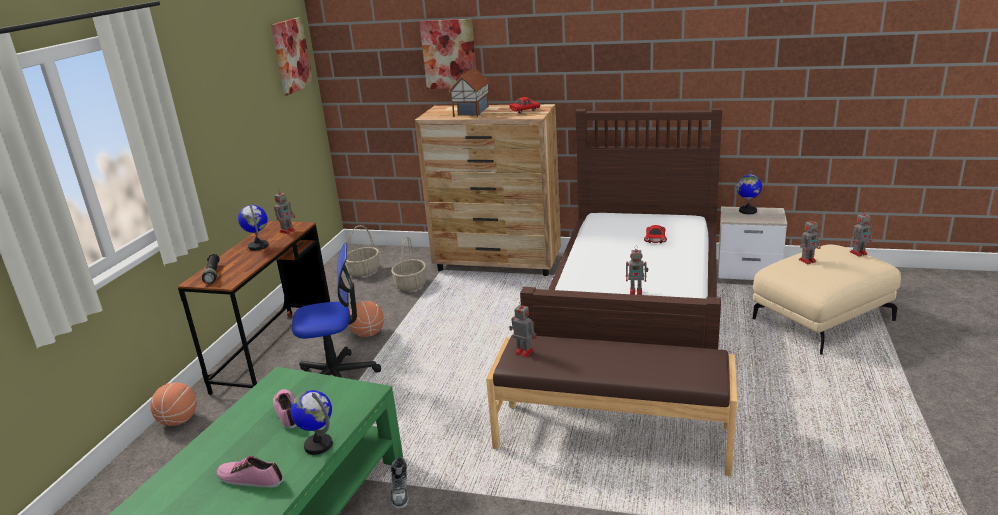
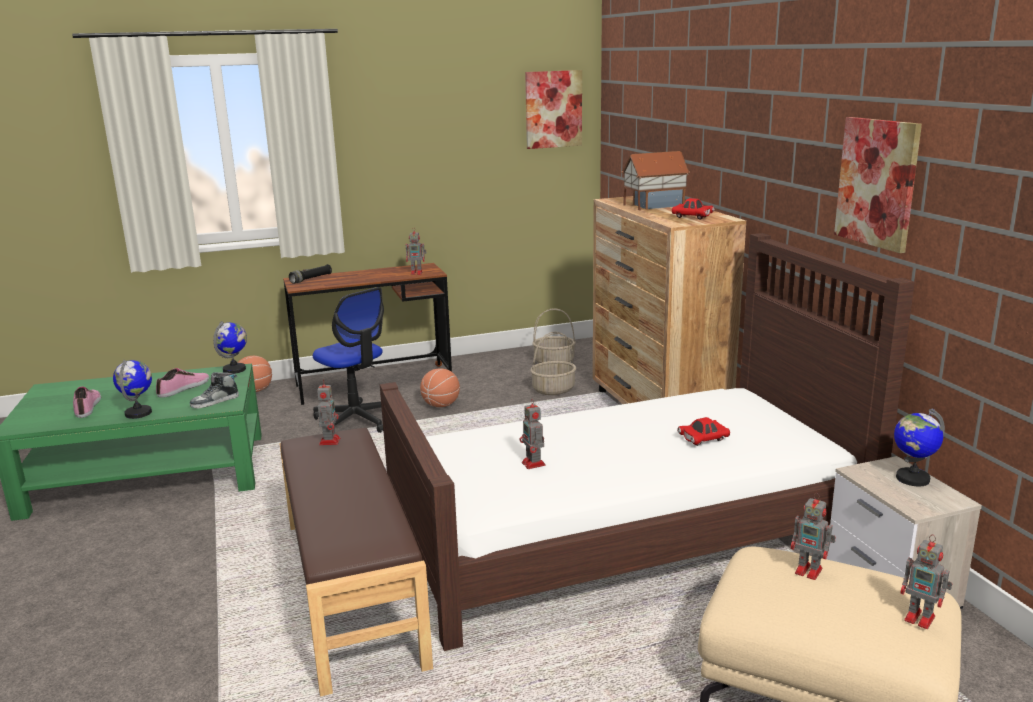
camera: 55 degrees right, 5 degrees down
(258, 246) = (376, 274): globe -> globe (234, 370)
(400, 492) = (203, 506): shoe -> shoe (215, 401)
(449, 54) = (678, 132): picture -> picture (877, 183)

